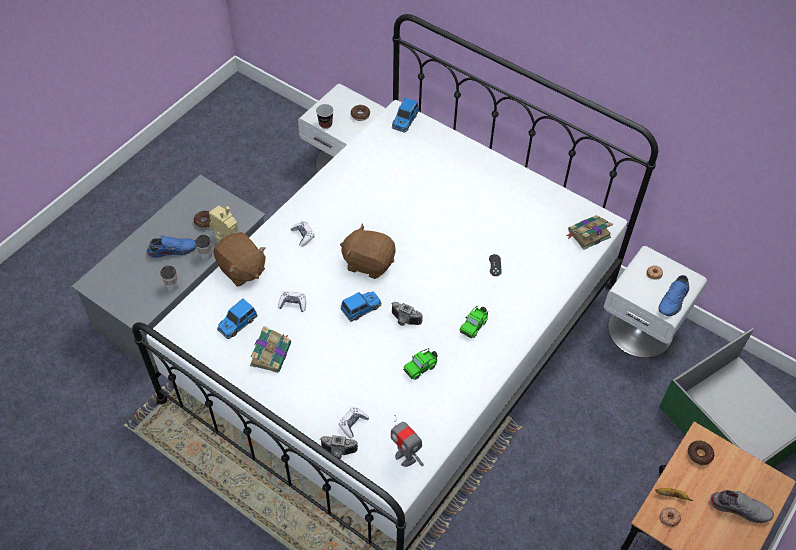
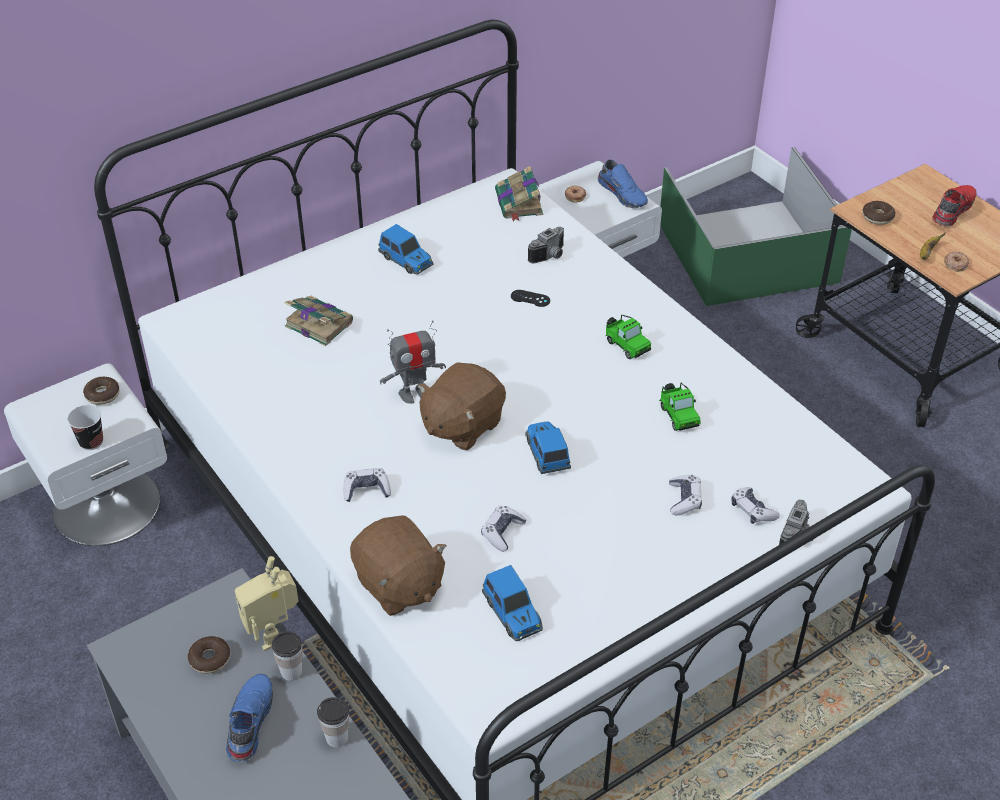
camera: 70 degrees left, 10 degrees down
(241, 269) = (398, 585): brown plush toy -> brown plush toy turned 75 degrees clockwise
(271, 353) = (590, 580): book -> book (318, 323)
(349, 386) = (684, 499): none -> game controller
(404, 121) = (196, 317): toy car -> toy car (406, 260)
(404, 321) = (589, 412): camera -> camera (550, 256)
(405, 457) = (822, 467): toy robot -> toy robot (414, 393)
(740, 507) = (951, 210): grey shoe -> red shoe

